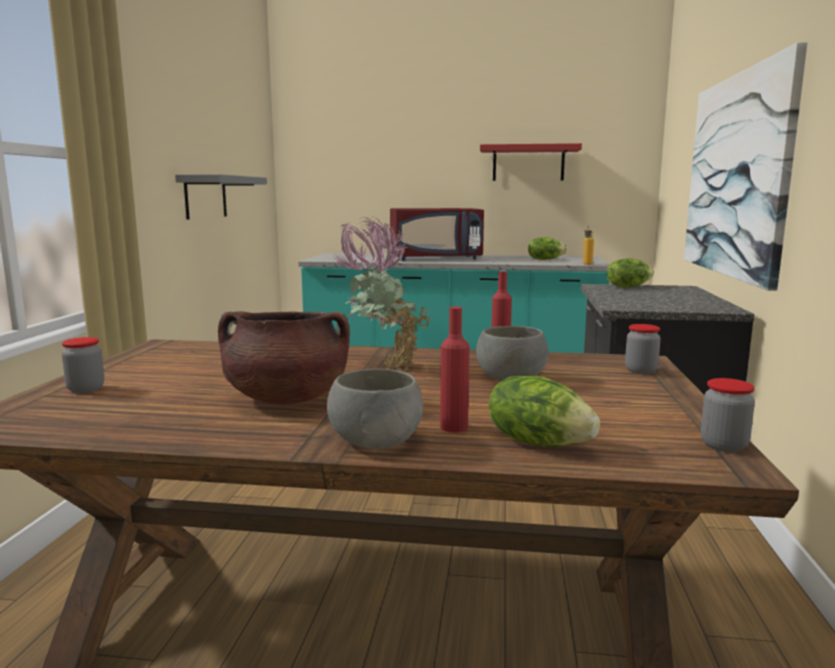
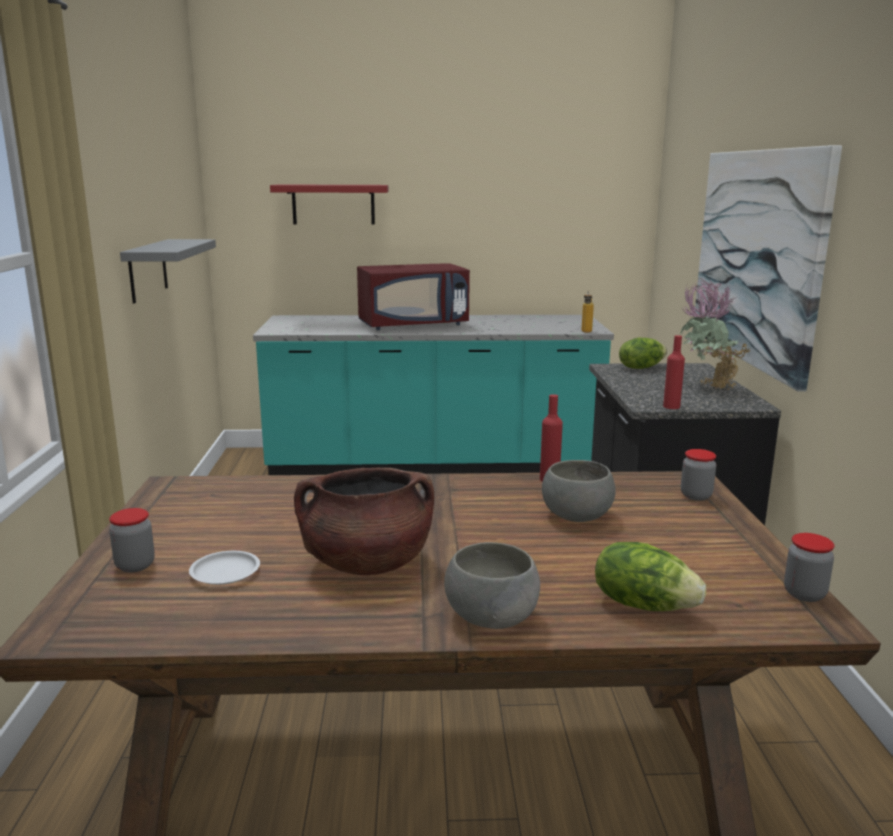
camera: 10 degrees left, 5 degrees up
(156, 397) = (225, 572): none -> white plate
(383, 367) = (439, 507): potted plant -> potted plant (707, 387)
(454, 427) = (556, 591): red bottle -> red bottle (671, 406)
(528, 163) = (512, 209): red shelf -> red shelf (333, 204)
(545, 259) = (536, 323): lettuce -> none

